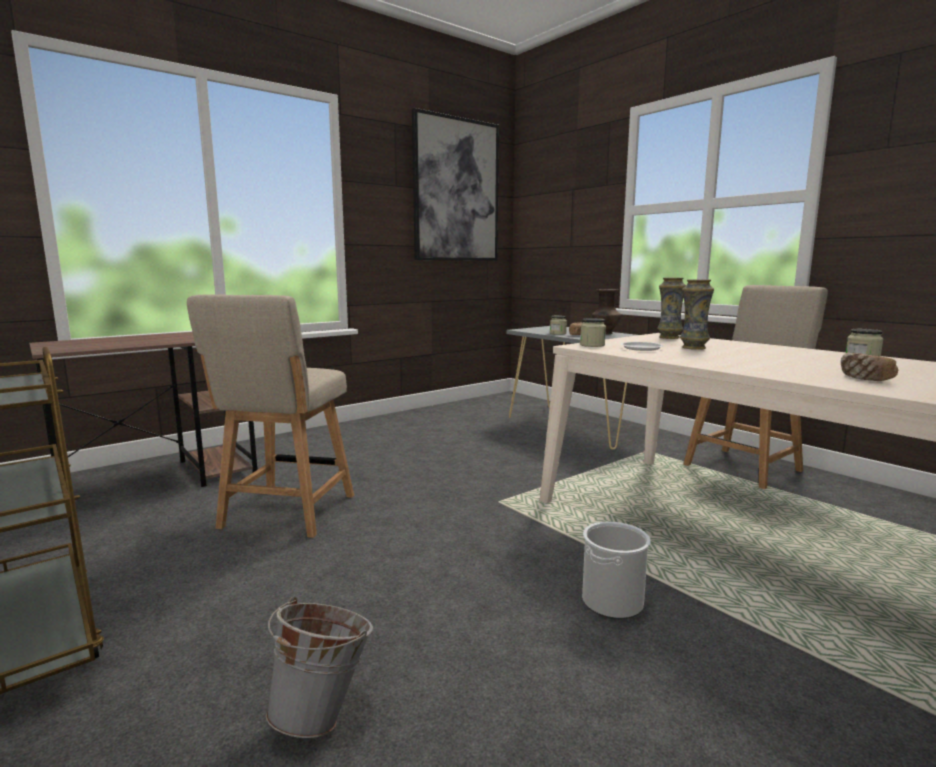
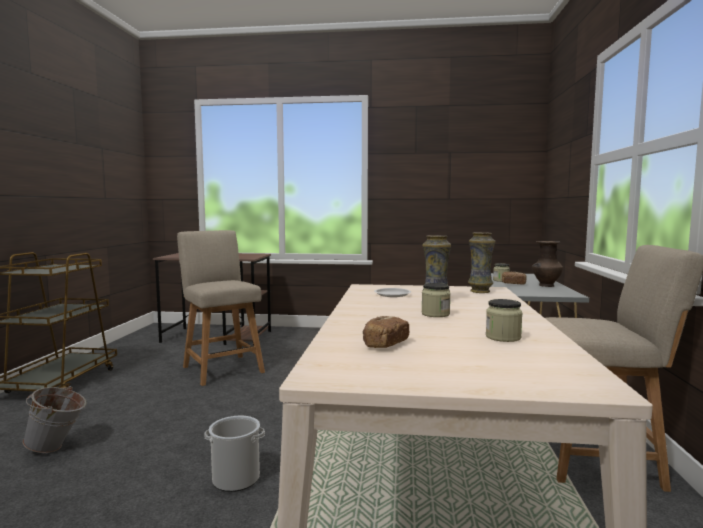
camera: 45 degrees right, 5 degrees down
(285, 514) = (221, 368): beige chair -> beige chair turned 90 degrees clockwise
(456, 190) = (474, 151): picture -> none
(592, 345) = (378, 287): jar -> jar (435, 314)

